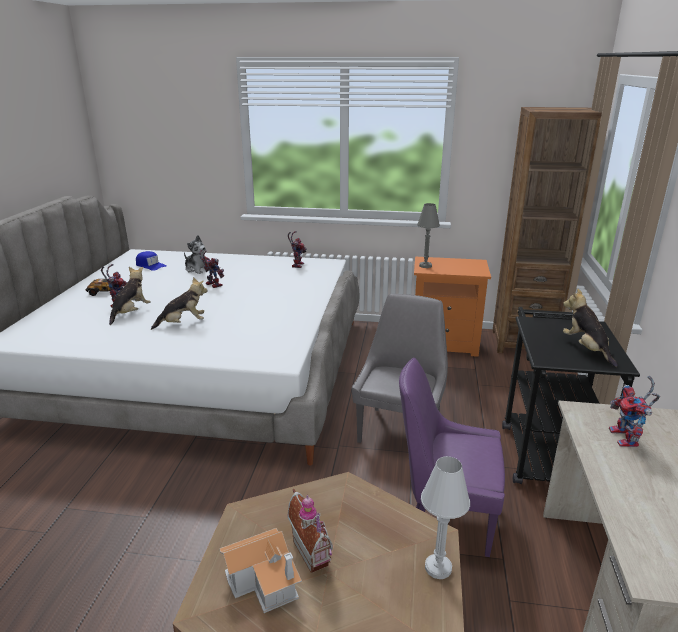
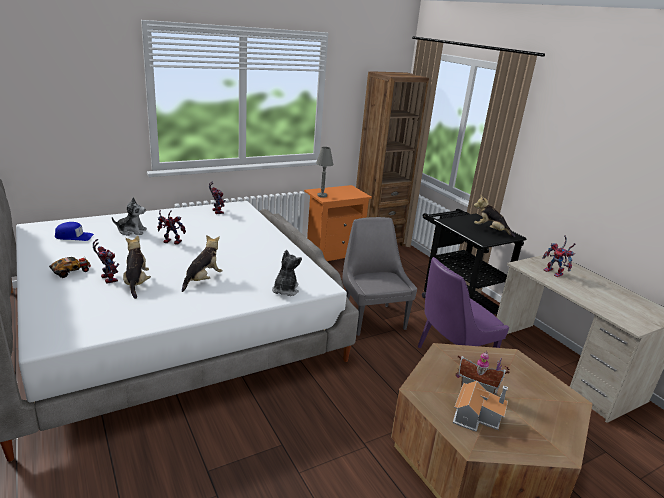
camera: 40 degrees left, 0 degrees up
(237, 353) = (285, 290): none -> plush toy
(438, 568) = (533, 370): white table lamp -> none

